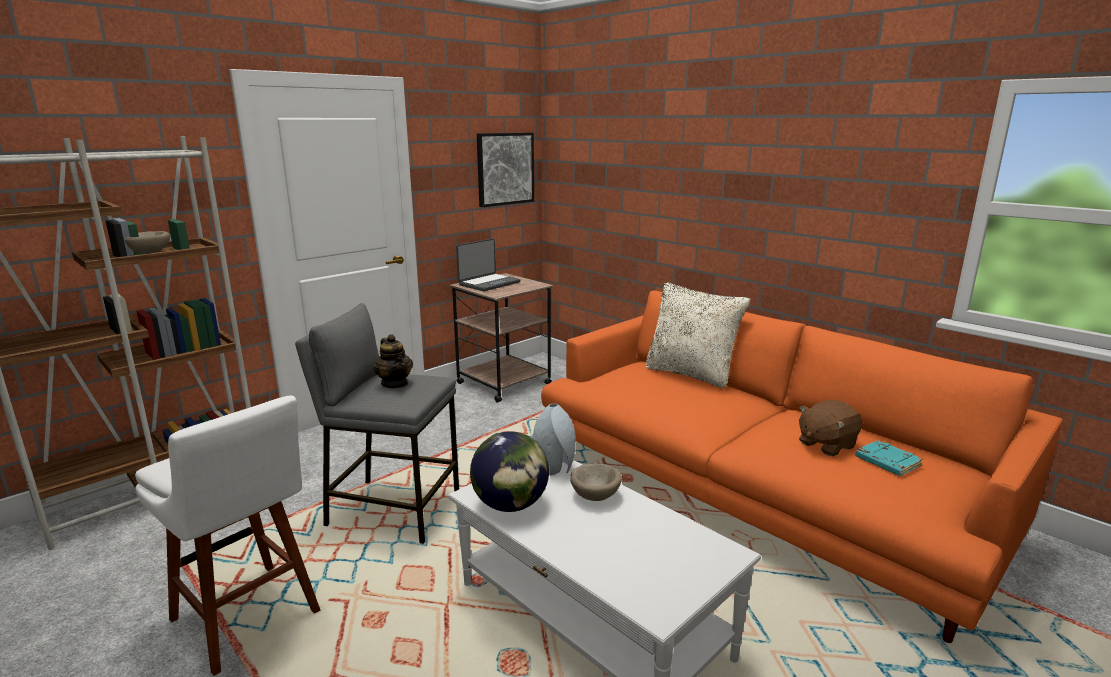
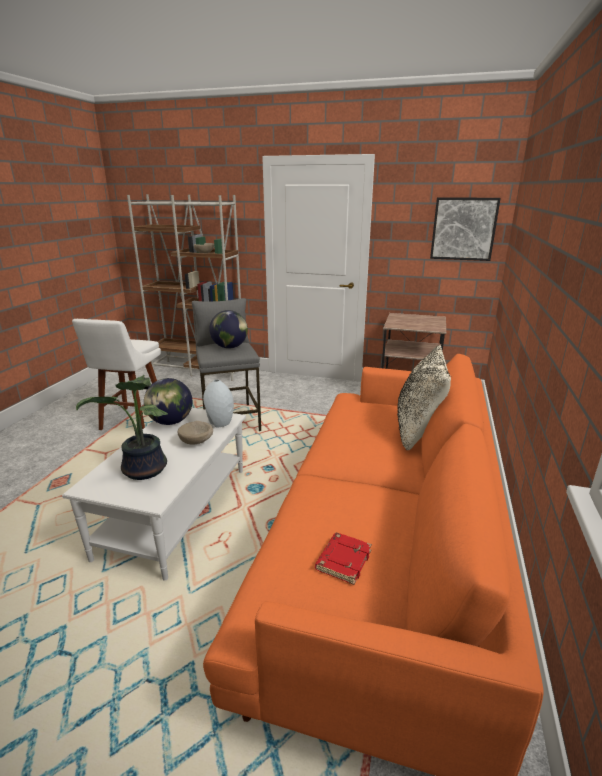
camera: 60 degrees right, 5 degrees up
(395, 384) = (230, 347): teapot -> globe
(488, 283) = (411, 318): laptop -> none
(645, 551) = (143, 471): none -> potted plant
(826, 444) = (347, 519): brown plush toy -> none
(886, 462) = (343, 560): turquoise book -> red book

